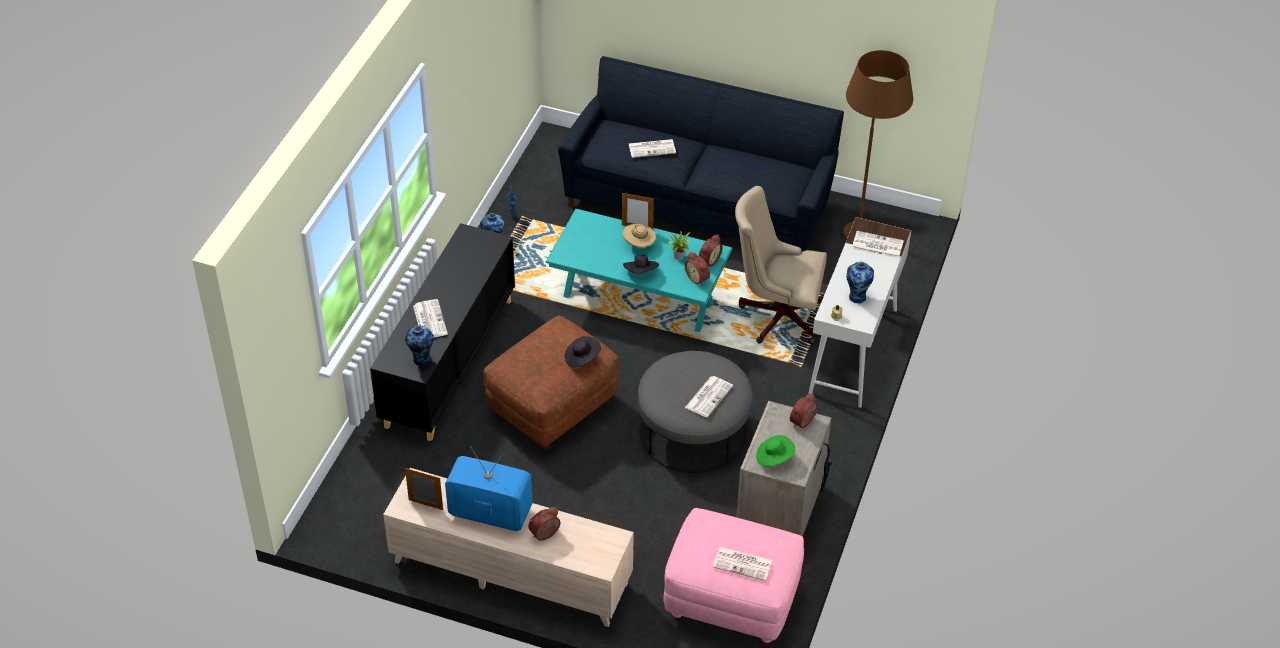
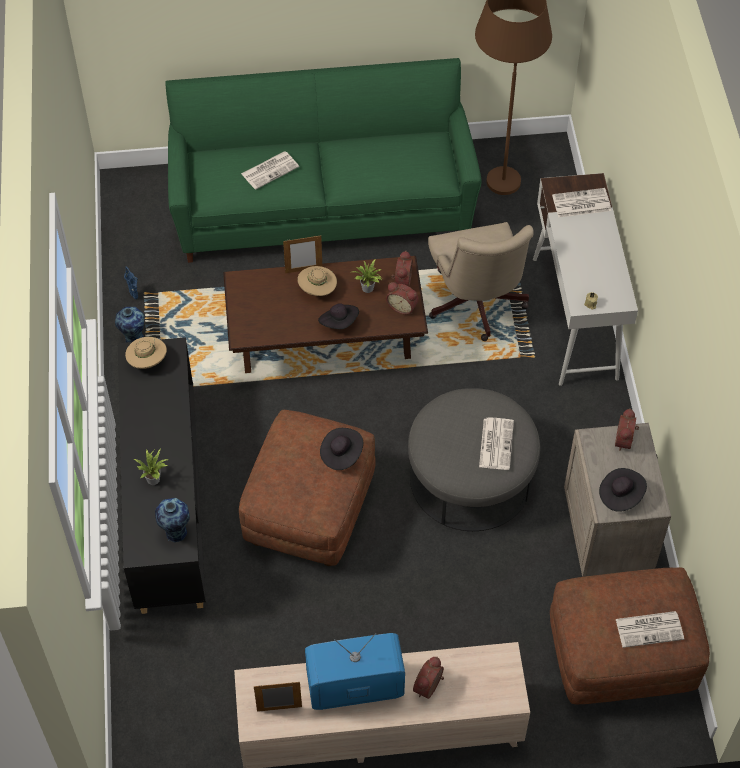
camera: 25 degrees left, 10 degrees up
(429, 319) = (155, 478): newspaper -> potted plant
(474, 242) = (147, 361): none -> beige hat
(639, 299) = (326, 344): turquoise coffee table -> brown coffee table
(699, 201) = (322, 204): black sofa -> green sofa
(731, 600) = (620, 657): pink ottoman -> brown ottoman
(774, 457) = (620, 495): green hat -> black hat
(777, 315) = (476, 306): beige office chair -> beige office chair turned 90 degrees counterclockwise
(857, 296) = (597, 272): vase -> none

